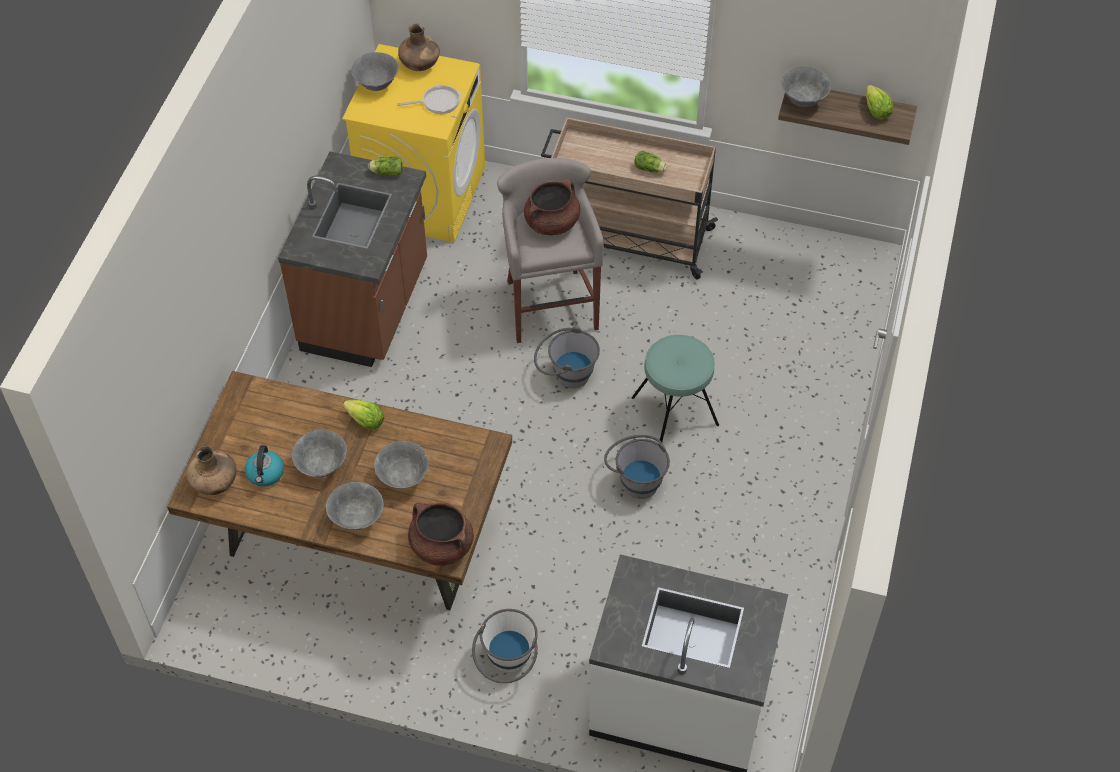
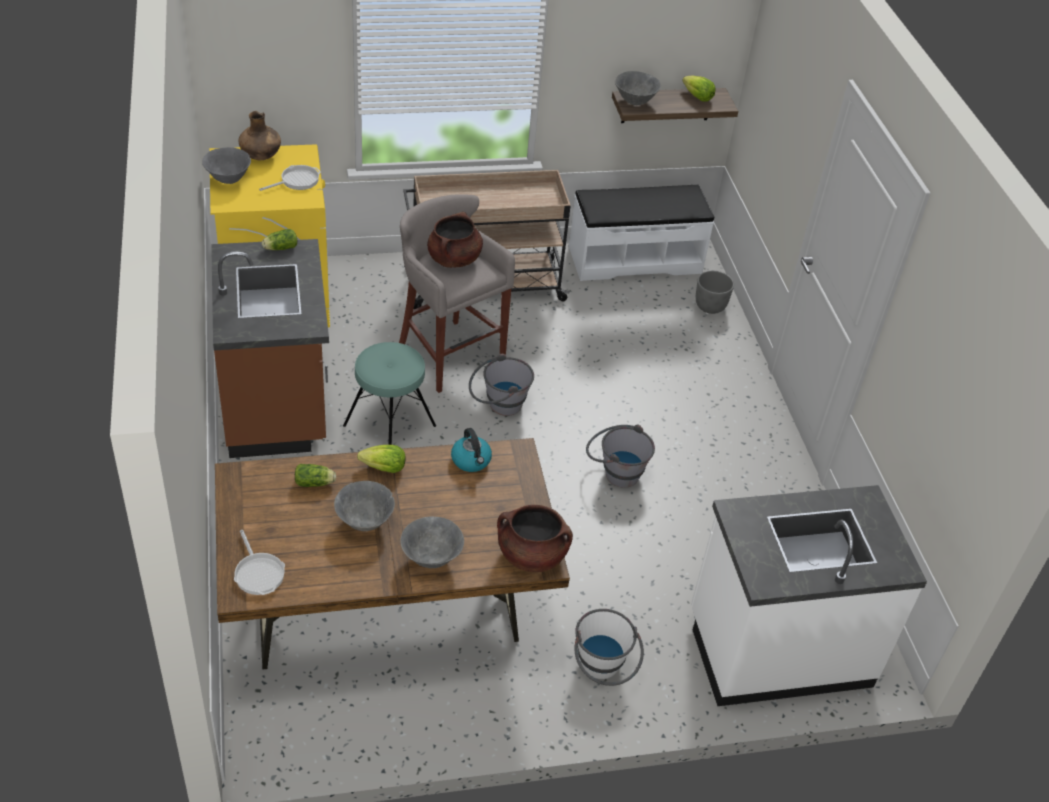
camera: 30 degrees left, 10 degrees down
(215, 483) = (258, 573): brown vase -> frying pan
(265, 474) = (309, 547): kettle -> kettle (471, 461)
(403, 478) = (454, 506): grey bowl -> none
(650, 169) = (509, 201): lettuce -> lettuce (315, 483)
(674, 411) = (612, 407): turquoise stool -> turquoise stool (389, 426)
(801, 251) = (634, 259): none -> white bench
(847, 330) = (710, 307): none -> grey planter

